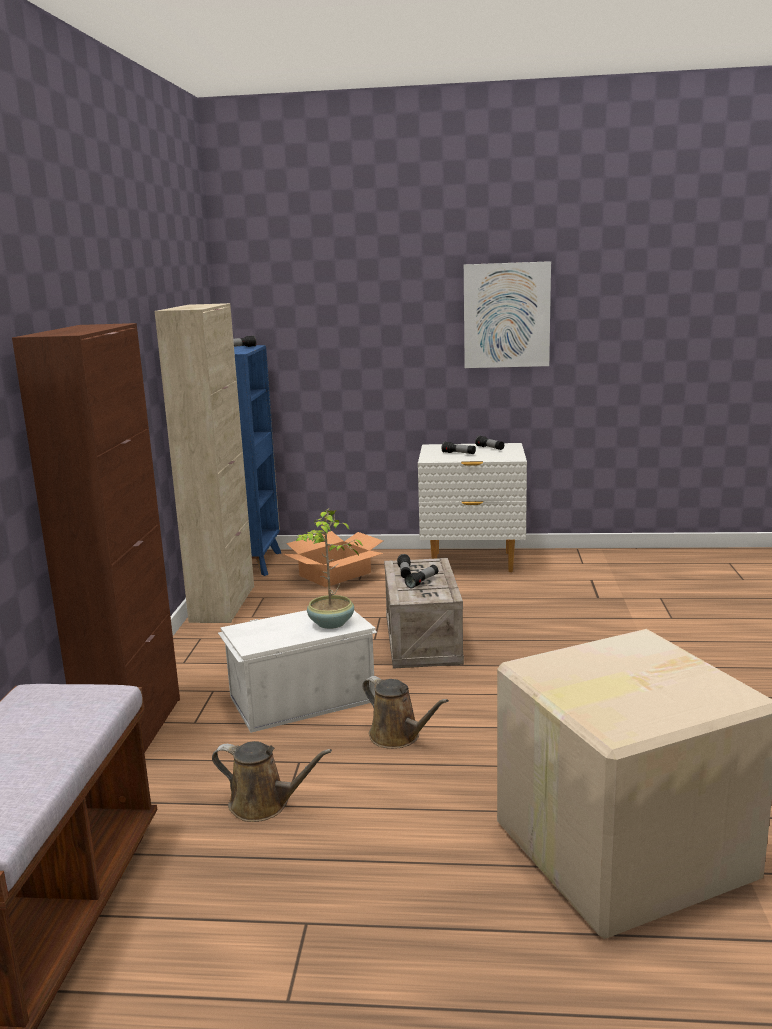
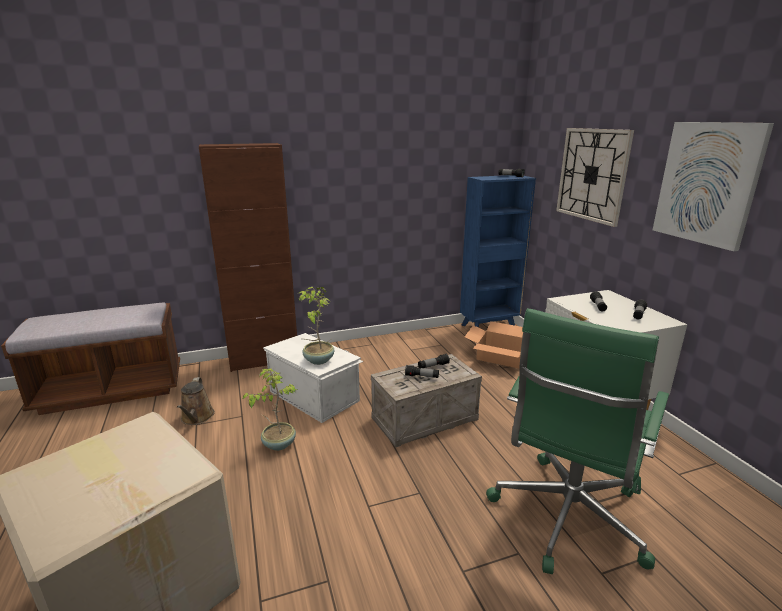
camera: 65 degrees right, 5 degrees up
(223, 604) = (421, 336): beige cabinet -> none
(363, 327) = (592, 175): none -> wall clock
(398, 737) = (278, 444): brown watering can -> potted plant
(611, 613) = (566, 518): none -> green office chair

